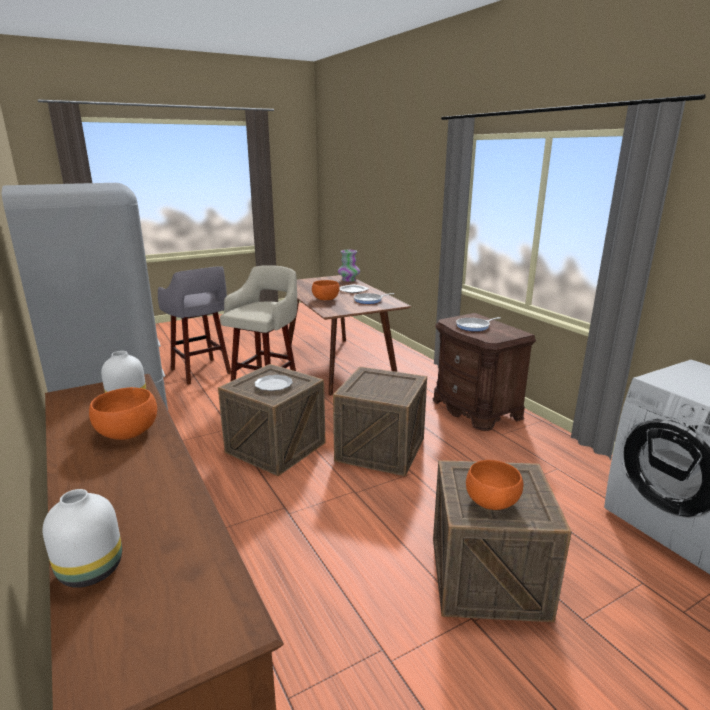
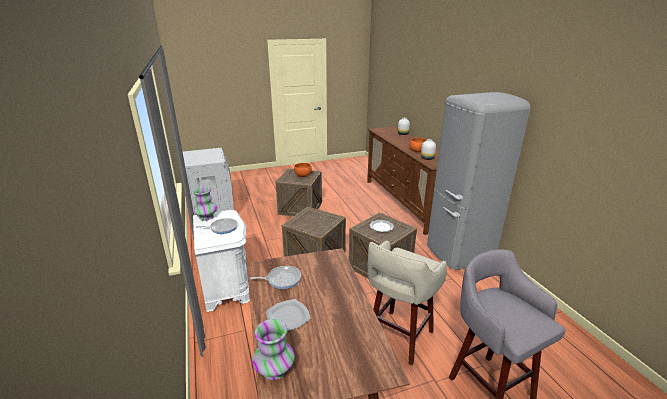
camera: 170 degrees left, 5 degrees up
(325, 299) = (332, 289): orange bowl -> none
(473, 409) = (228, 285): brown nightstand -> white nightstand
(512, 333) = (206, 217): none -> vase

